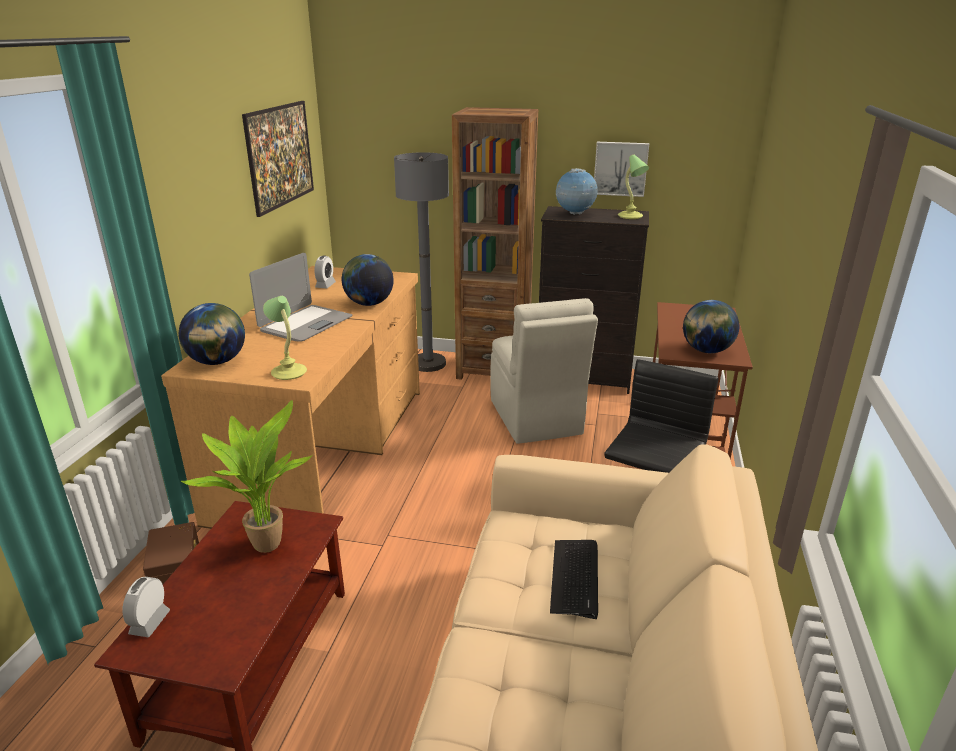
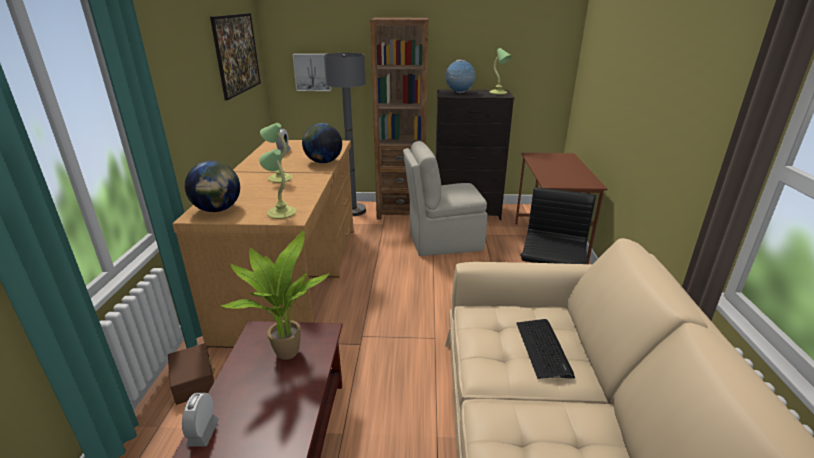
camera: 10 degrees left, 0 degrees up
(305, 324) = (280, 178): laptop -> table lamp
(536, 418) = (443, 242): beige chair -> beige chair turned 105 degrees clockwise
(620, 168) = (487, 60): picture -> picture (312, 72)
(706, 351) = (571, 180): globe -> none

